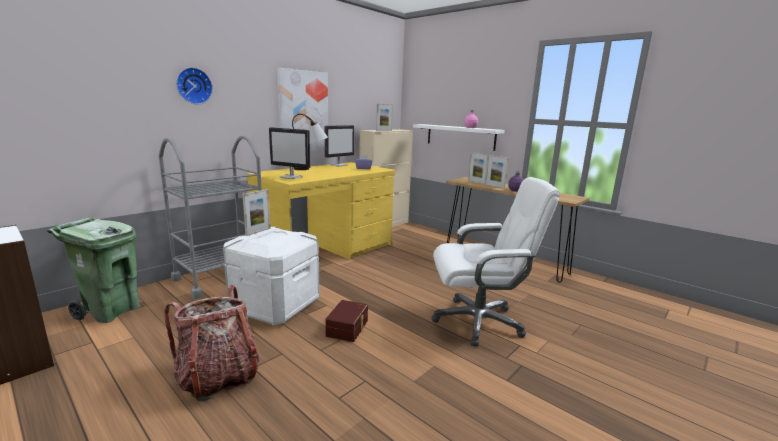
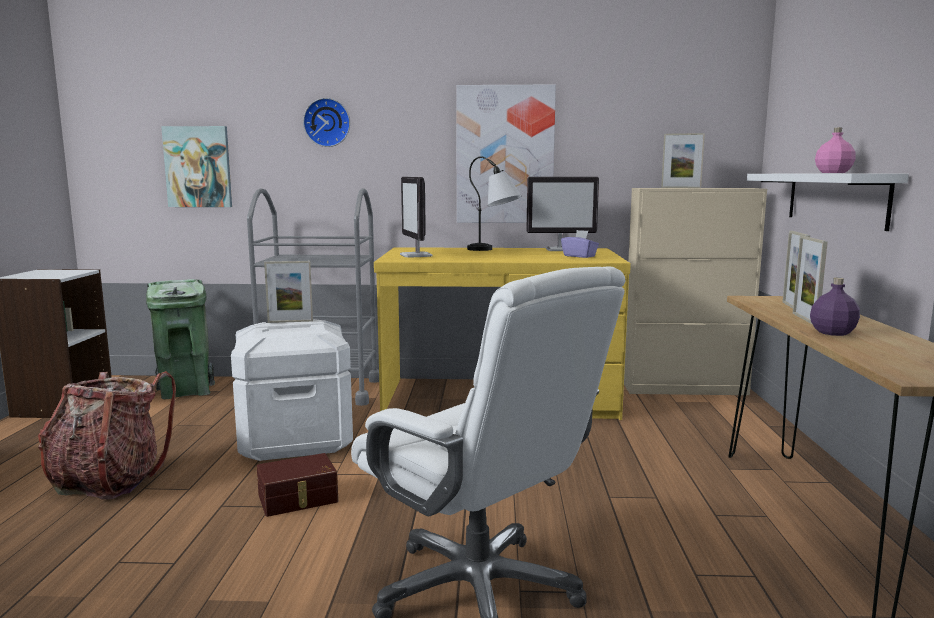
camera: 50 degrees right, 5 degrees down
(75, 118) = (198, 167): none -> picture

